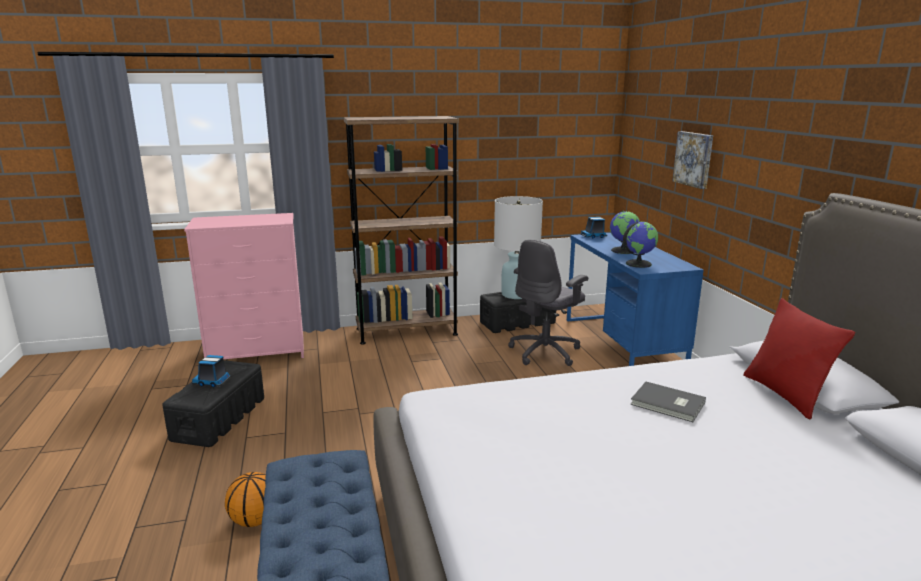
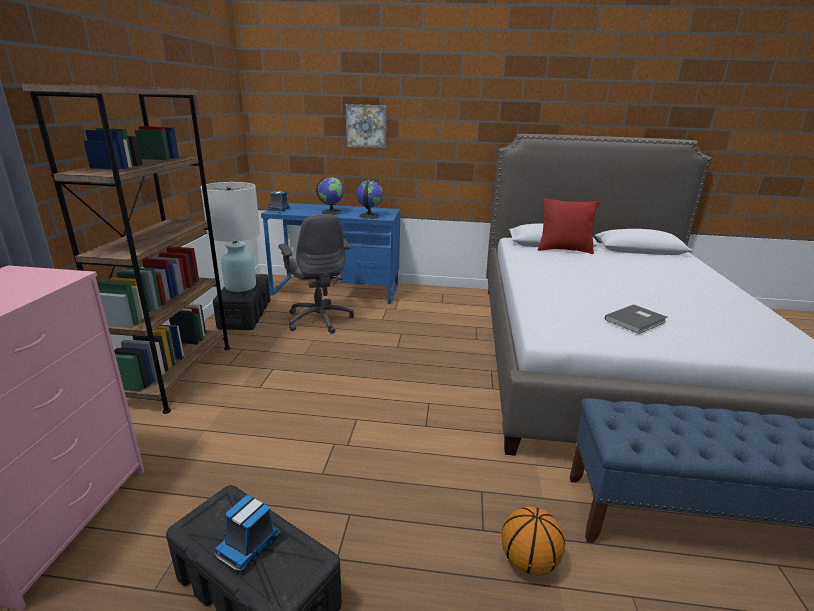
camera: 70 degrees left, 5 degrees up
(668, 404) = (574, 273): grey book -> grey book (637, 321)

